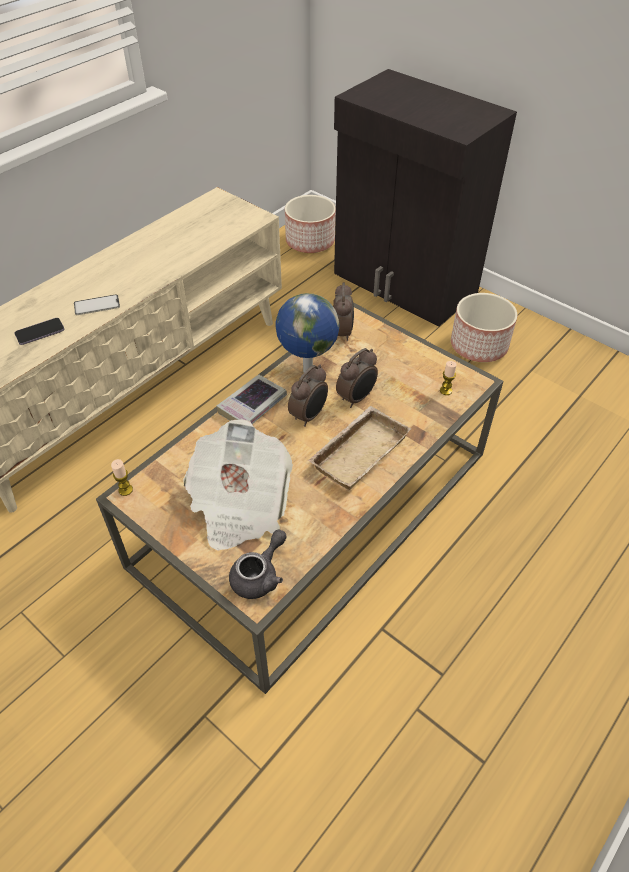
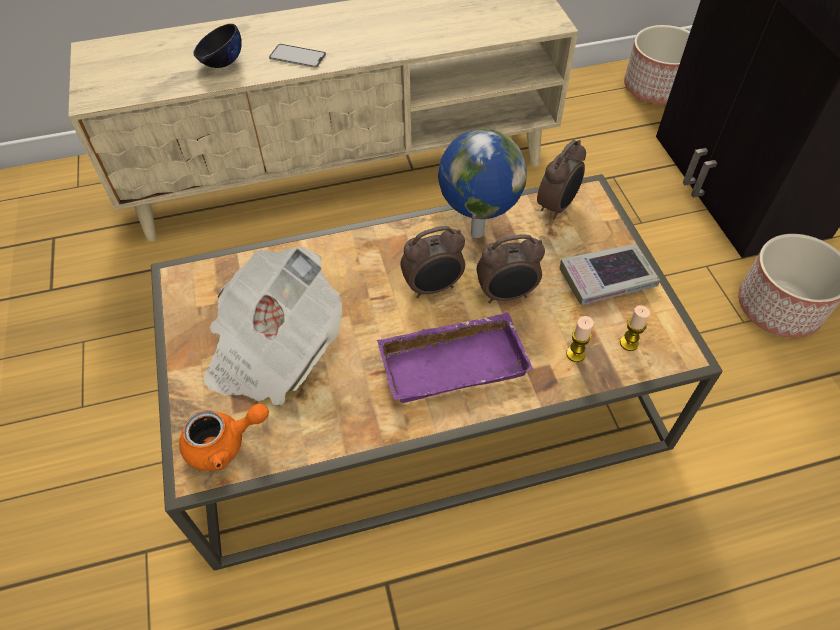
camera: 35 degrees right, 5 degrees up
(40, 332) = (222, 63): phone -> black bowl
(125, 490) = (182, 270): candle -> candle (575, 354)
(252, 405) = (382, 243): book -> book (607, 279)
(260, 575) = (224, 444): grey teapot -> orange teapot
(358, 450) = (454, 360): beige tray -> purple tray

